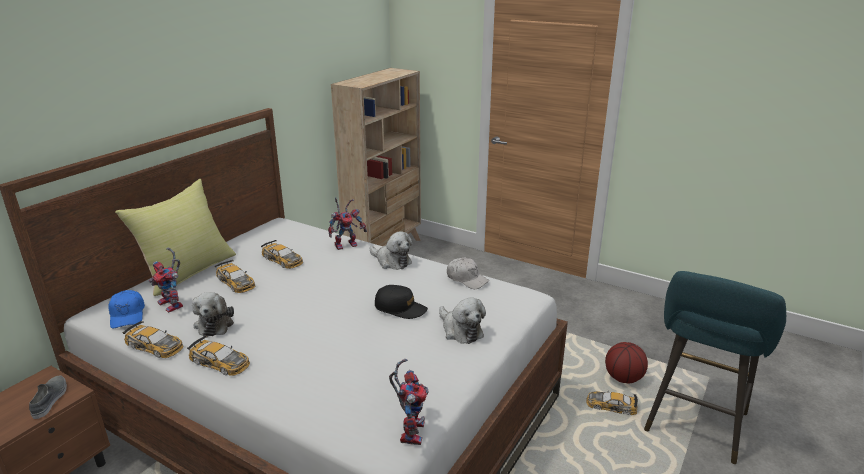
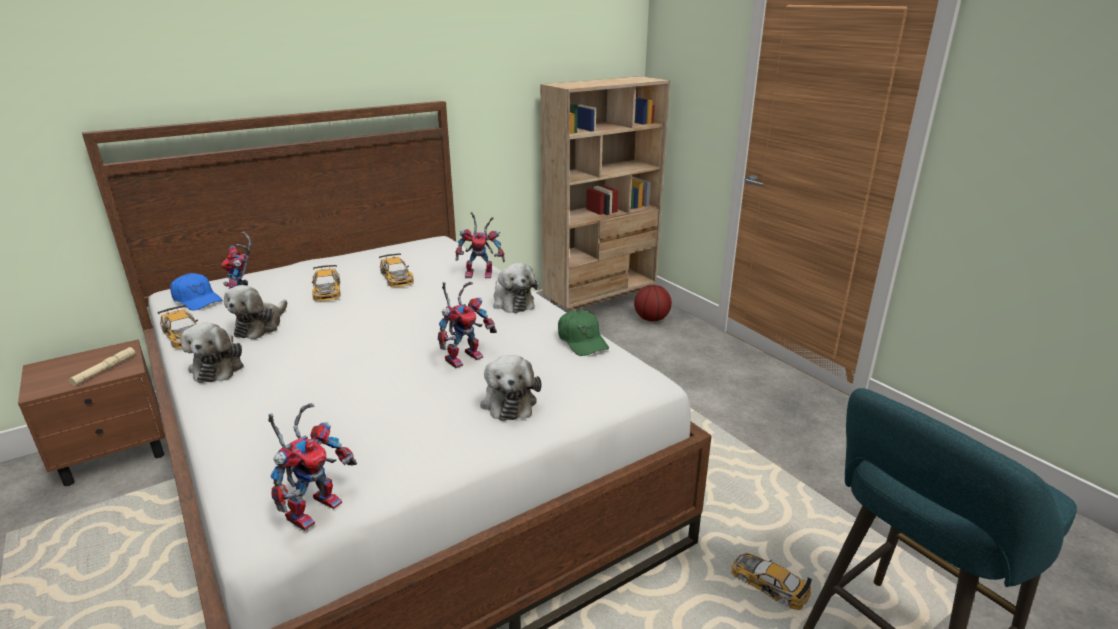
camera: 25 degrees right, 0 degrees up
(50, 399) = (104, 370): grey shoe -> beige flashlight
(127, 315) = (197, 300): blue cap -> blue cap turned 60 degrees counterclockwise
(188, 271) = (296, 271): yellow pillow -> none
(220, 362) = (218, 367): toy car -> plush toy
(400, 308) = (465, 357): black cap -> toy robot
(467, 279) = (582, 341): white cap -> green cap
(624, 378) = (816, 550): basketball -> basketball (652, 319)

